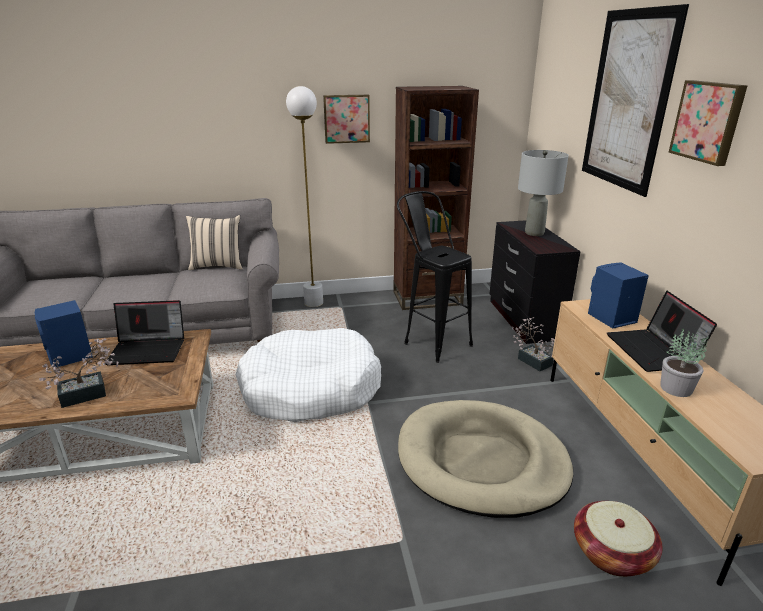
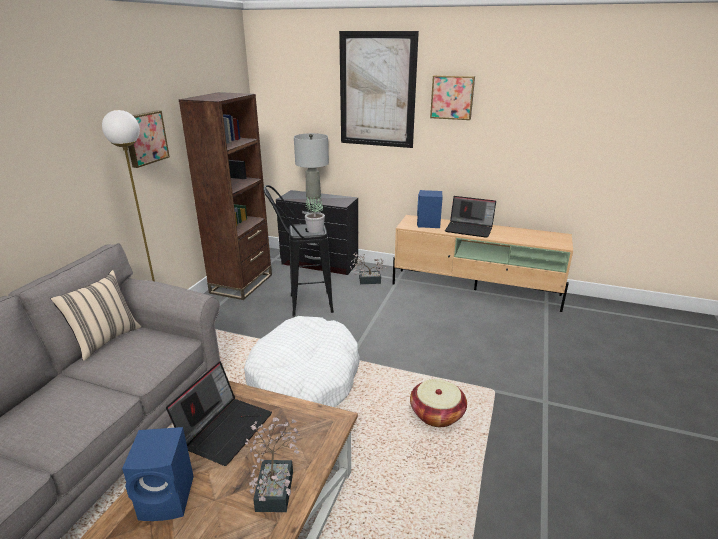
camera: 60 degrees left, 0 degrees up
(481, 461) = (446, 337): beige dog bed -> none
(612, 553) = (533, 328): basket -> basket (437, 414)
(676, 388) = (505, 237): potted plant -> potted plant (315, 229)

